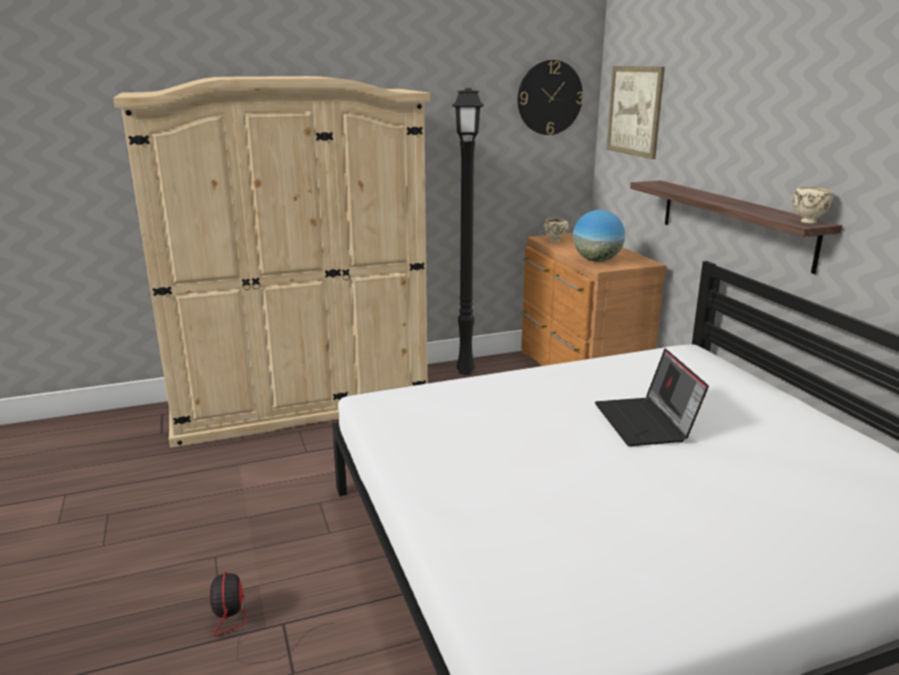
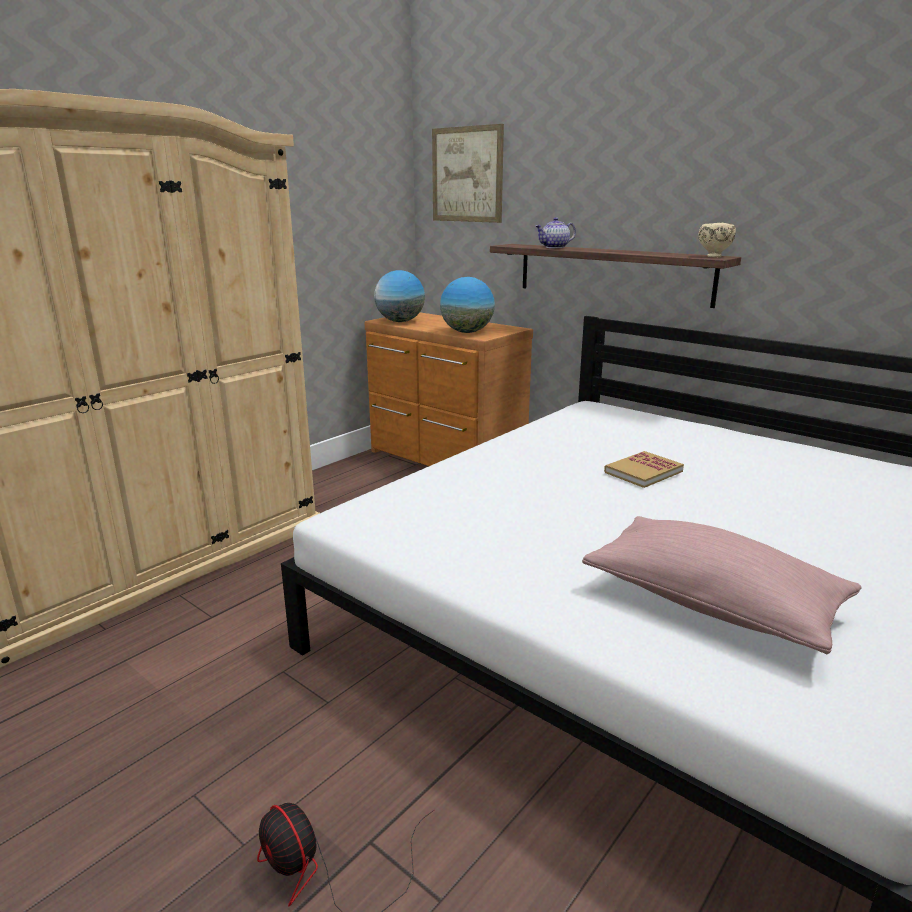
camera: 30 degrees left, 0 degrees up
(466, 371) = (329, 481): black floor lamp -> none
(549, 98) = (370, 163): wall clock -> none
(552, 540) = (712, 604): none -> pink pillow
(555, 241) = (400, 321): beige bowl -> globe
(646, 423) = (643, 472): laptop -> book
(683, 191) = (554, 247): none -> teapot

